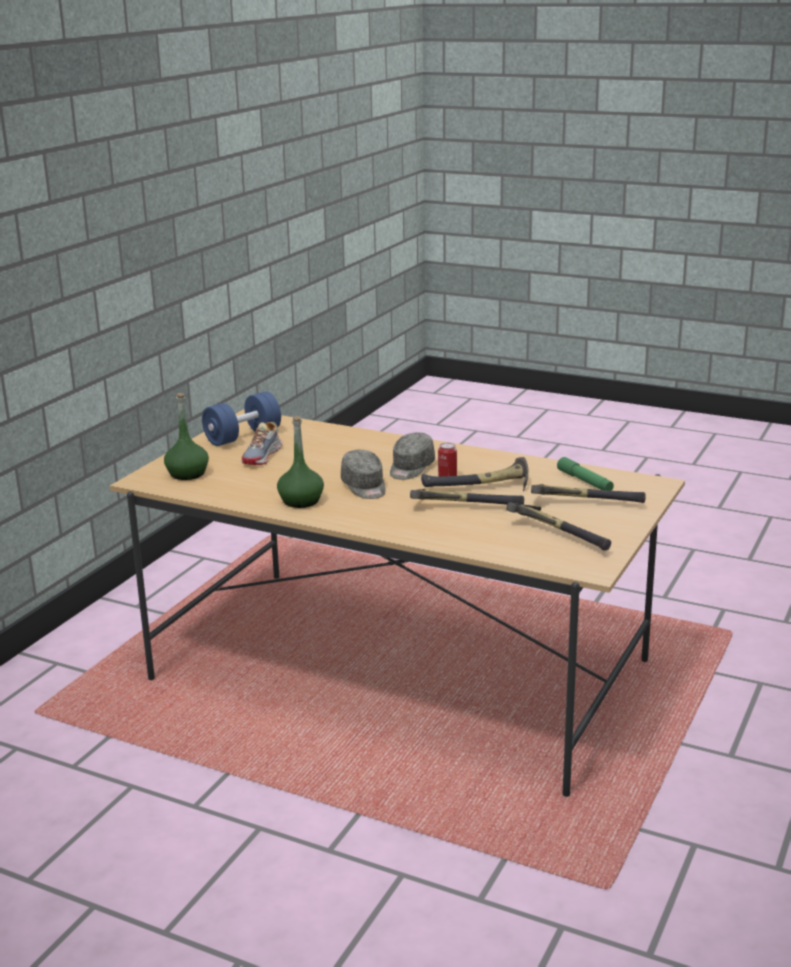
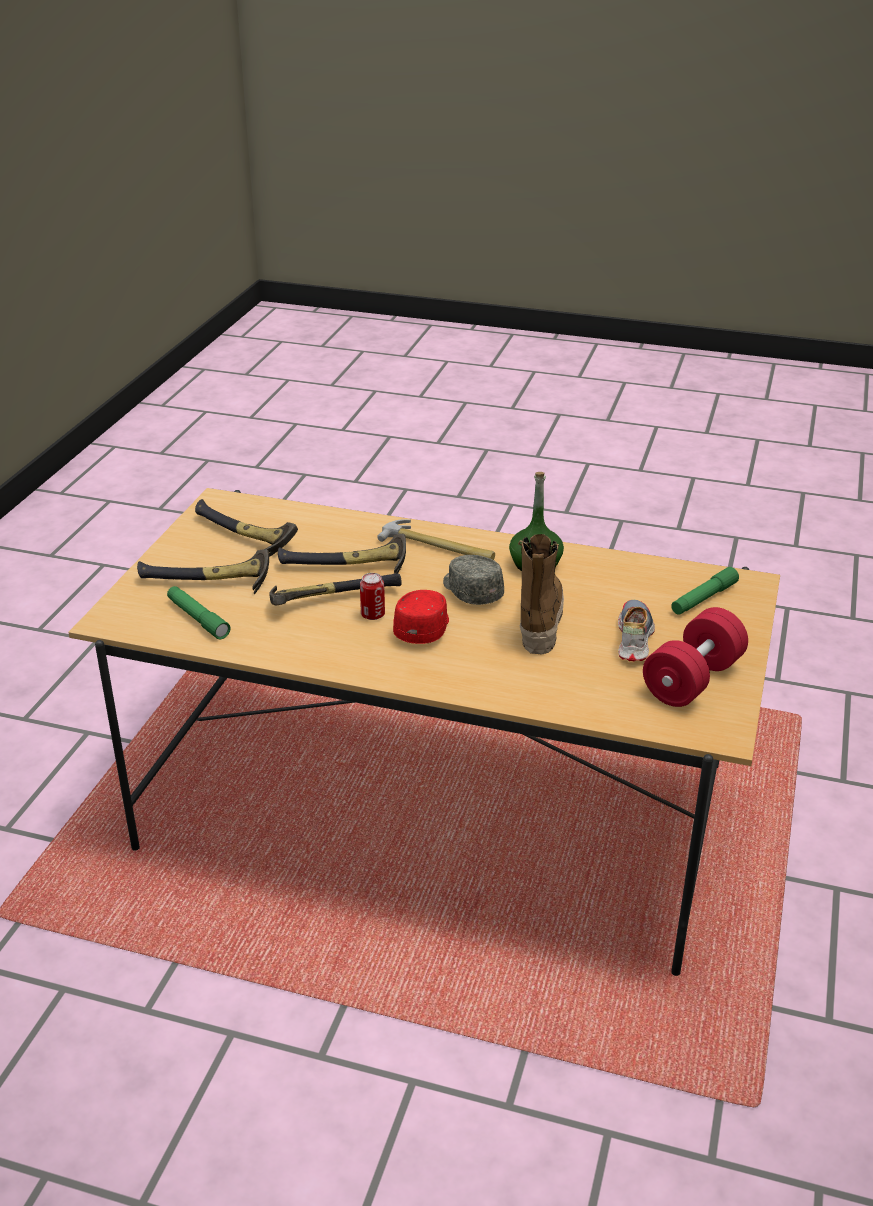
camera: 170 degrees right, 10 degrees up
(187, 474) = (703, 598): green bottle -> green flashlight
(243, 436) = (692, 680): blue dumbbell -> red dumbbell
(323, 467) = (539, 622): none -> boot
(379, 517) = (437, 547): none -> hammer
(411, 468) = (423, 628): grey cap -> red cap

